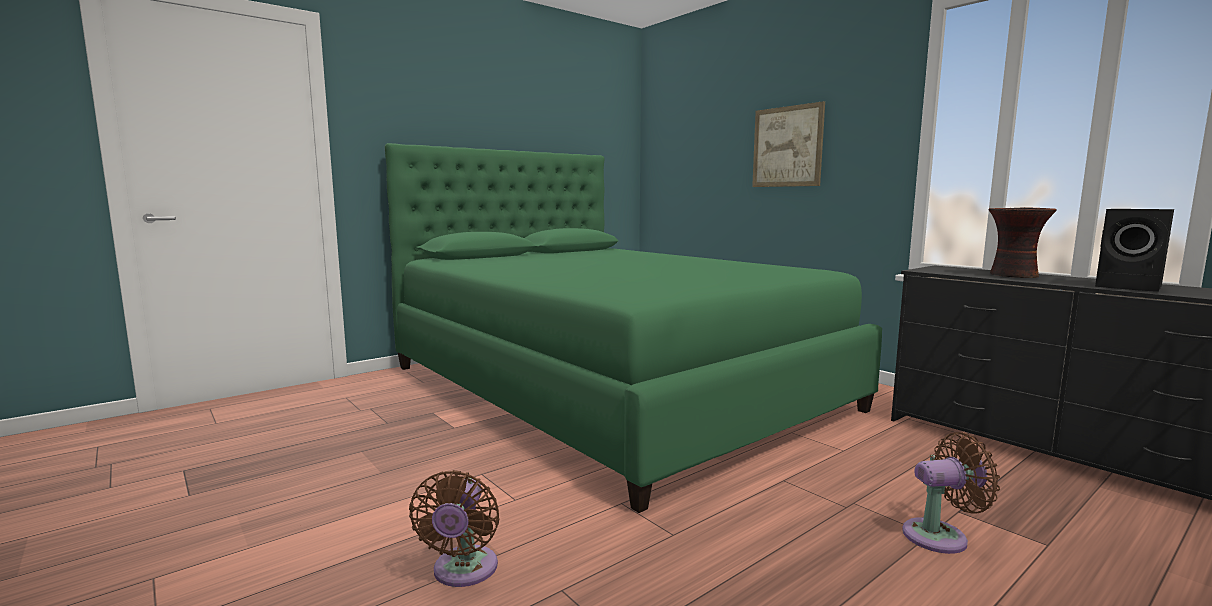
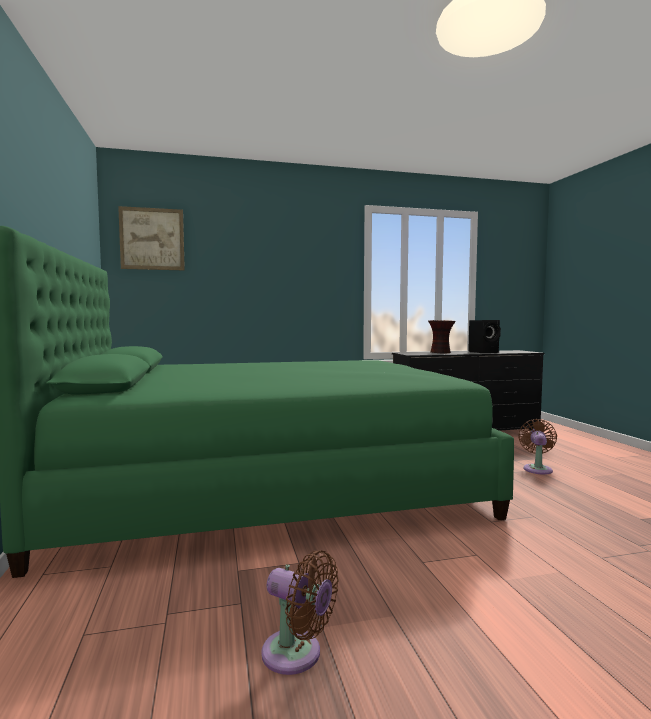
camera: 65 degrees left, 5 degrees down
(463, 571) = (586, 588): brown fan -> brown fan (297, 655)
(787, 147) = (275, 278): picture -> picture (152, 239)

